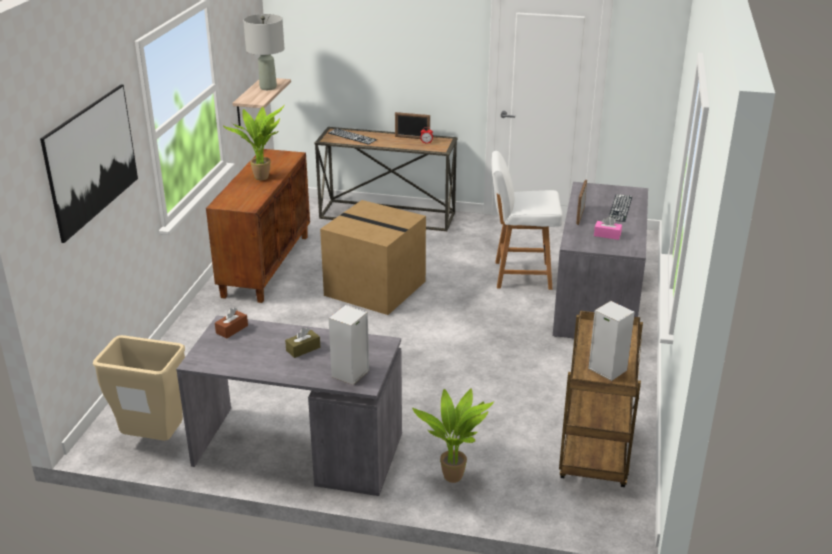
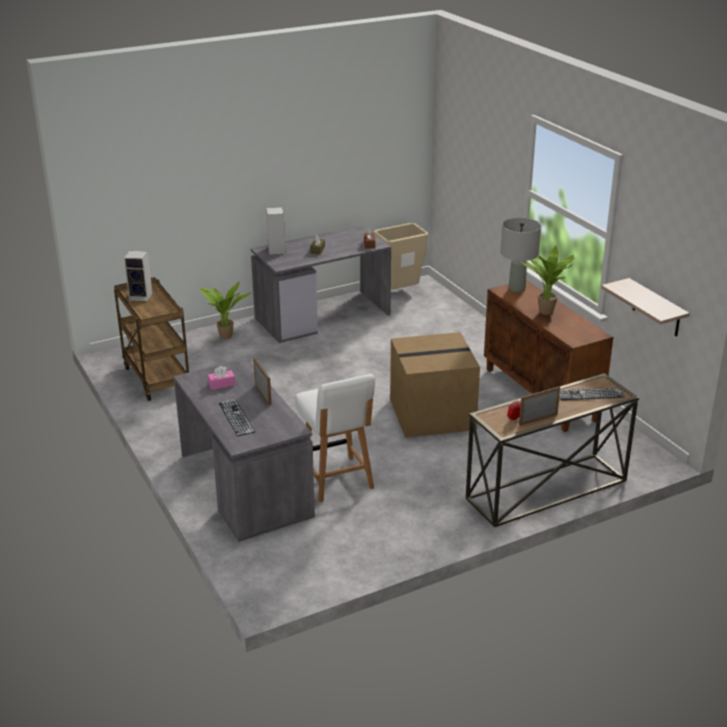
camera: 140 degrees right, 0 degrees up
(92, 160) = (479, 149): picture -> none
(268, 87) = (648, 303): grey table lamp -> grey table lamp (516, 289)
(521, 275) = (337, 480): white chair -> white chair turned 105 degrees clockwise

